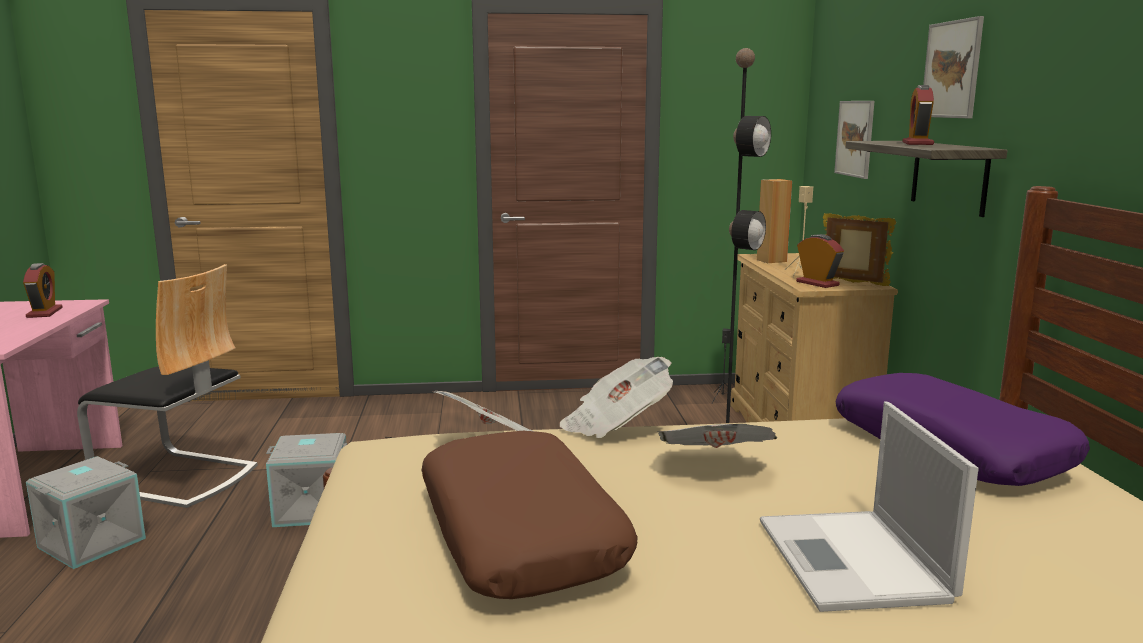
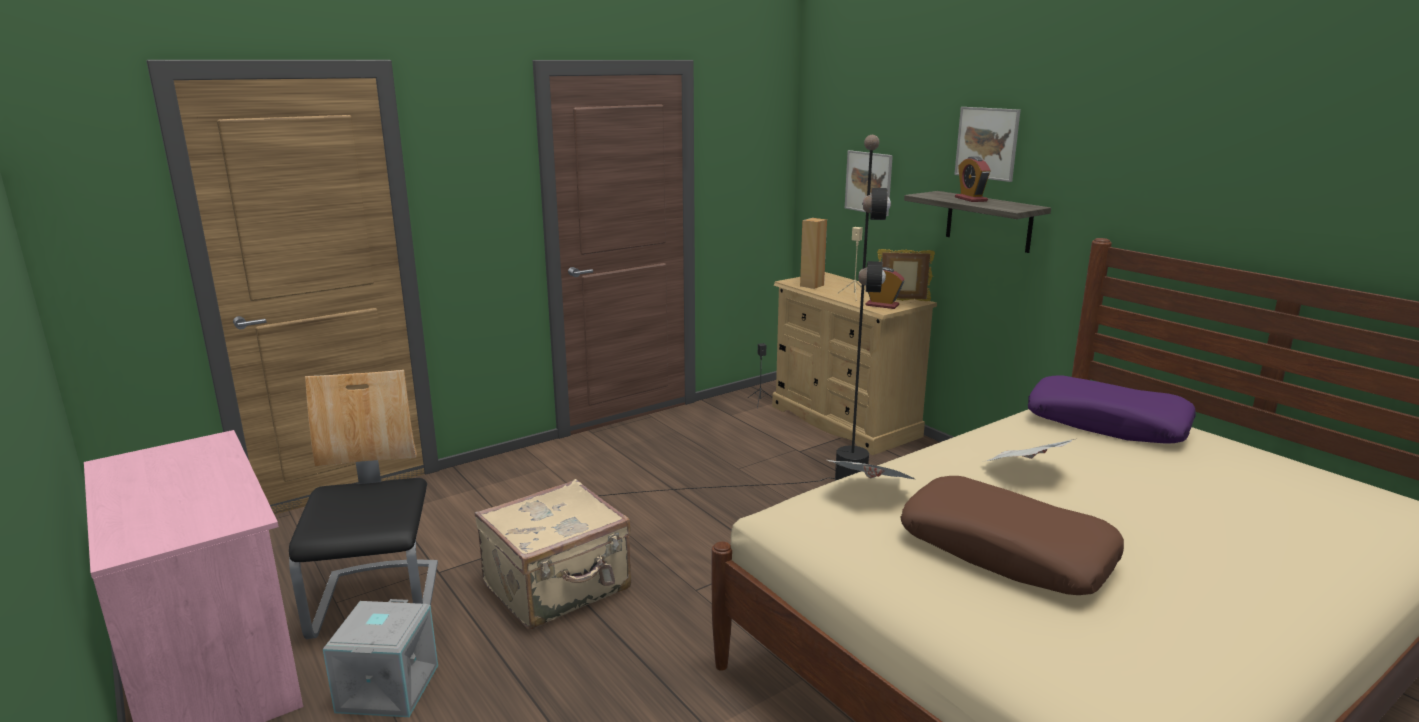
camera: 30 degrees left, 5 degrees up
(44, 313) = (197, 462): alarm clock -> none
(177, 478) = (378, 600): chair -> chair turned 90 degrees counterclockwise
(313, 508) = (559, 588): grey storage box -> beige suitcase
(615, 425) = (917, 455): newspaper -> none
(854, 562) = (1179, 512): laptop -> none

